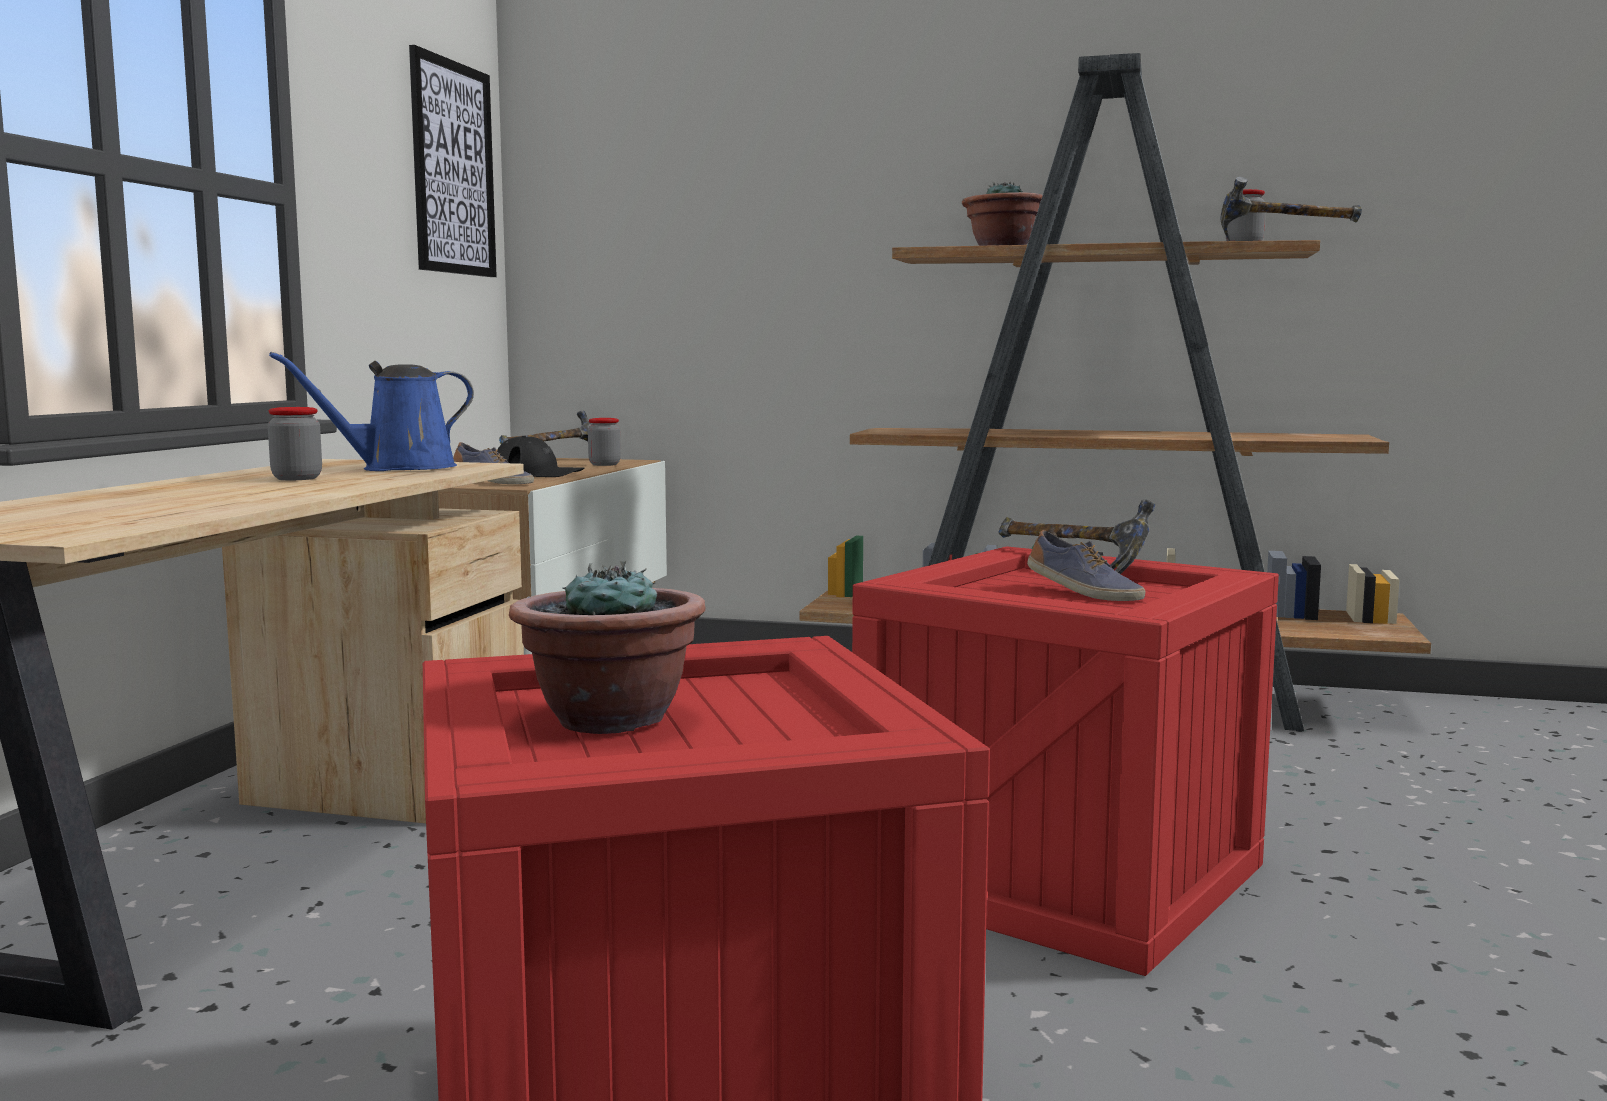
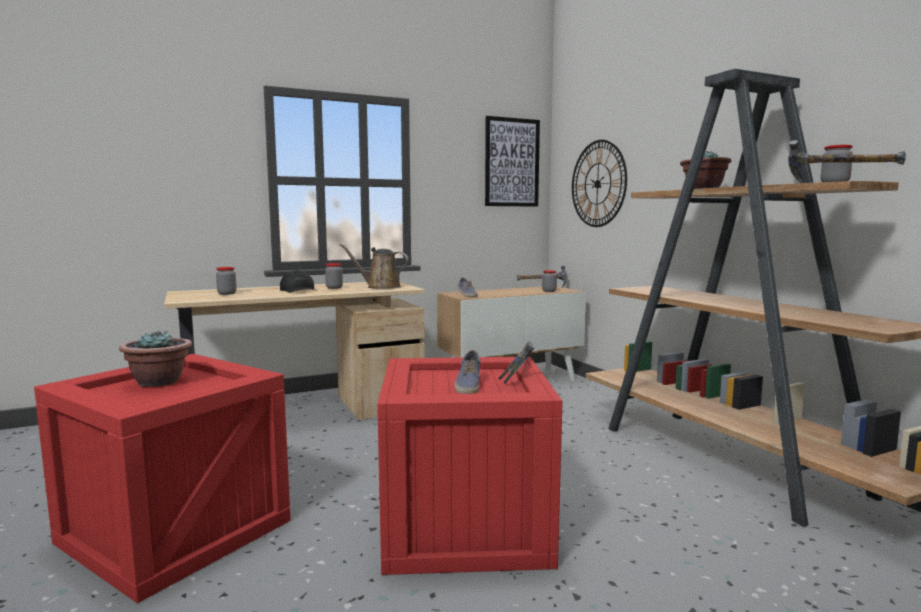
camera: 50 degrees right, 0 degrees up
(76, 513) = (227, 293): none -> jar
(399, 468) = (380, 287): blue watering can -> brown watering can
(537, 474) = (501, 293): black cap -> black cap (299, 290)
(670, 231) = (598, 184): none -> wall clock

